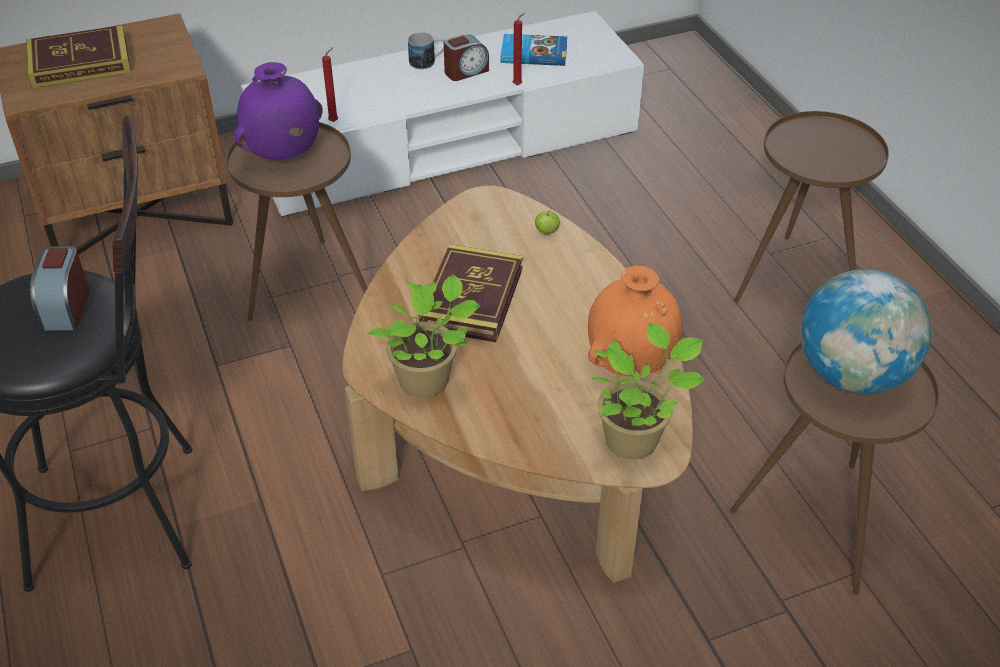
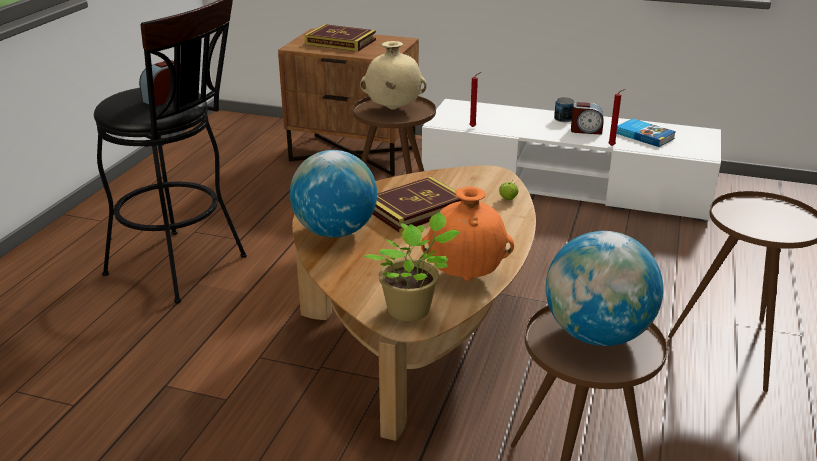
camera: 40 degrees right, 15 degrees down
(283, 155) = (393, 109): purple vase -> beige vase
(428, 381) = (335, 232): potted plant -> globe

